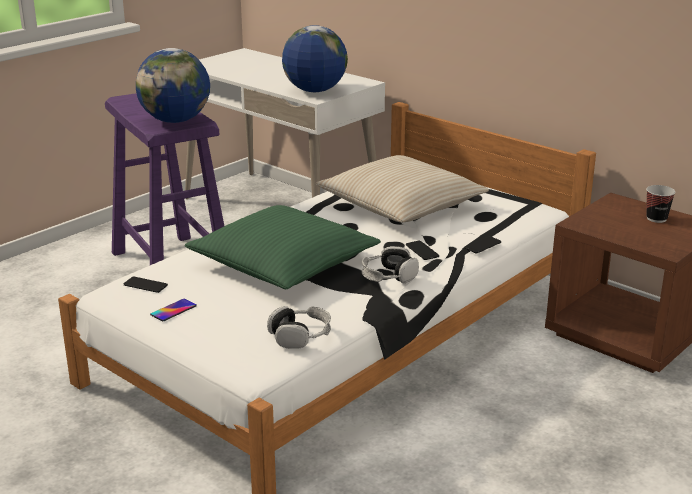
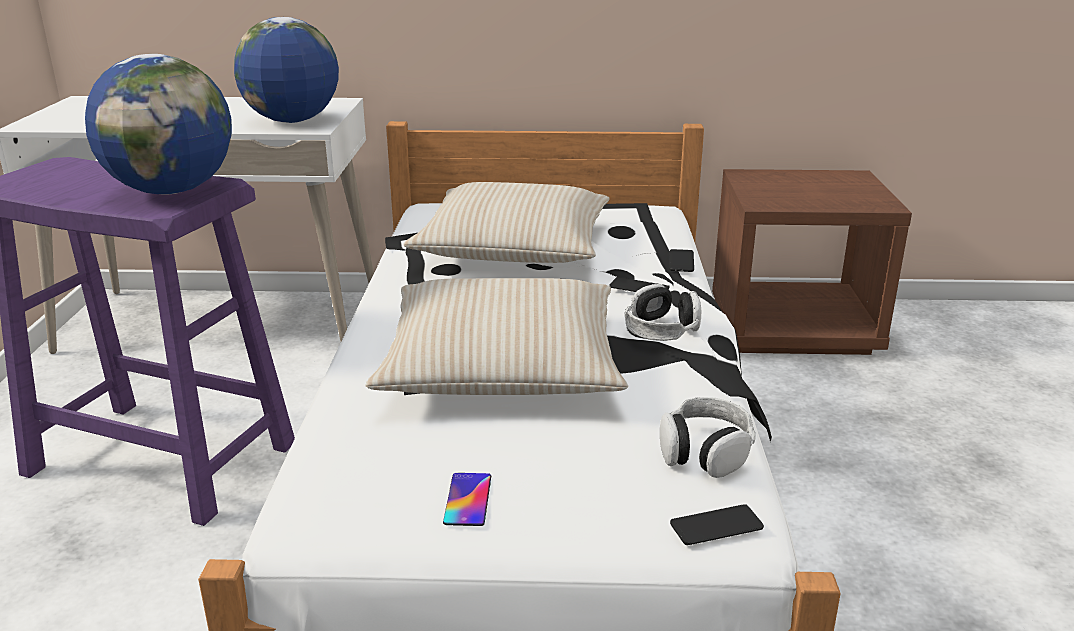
camera: 40 degrees left, 0 degrees up
(145, 285) = (352, 480): phone -> phone (716, 526)
(283, 263) = (502, 364): green pillow -> beige pillow
(656, 218) = (811, 180): cup -> none

